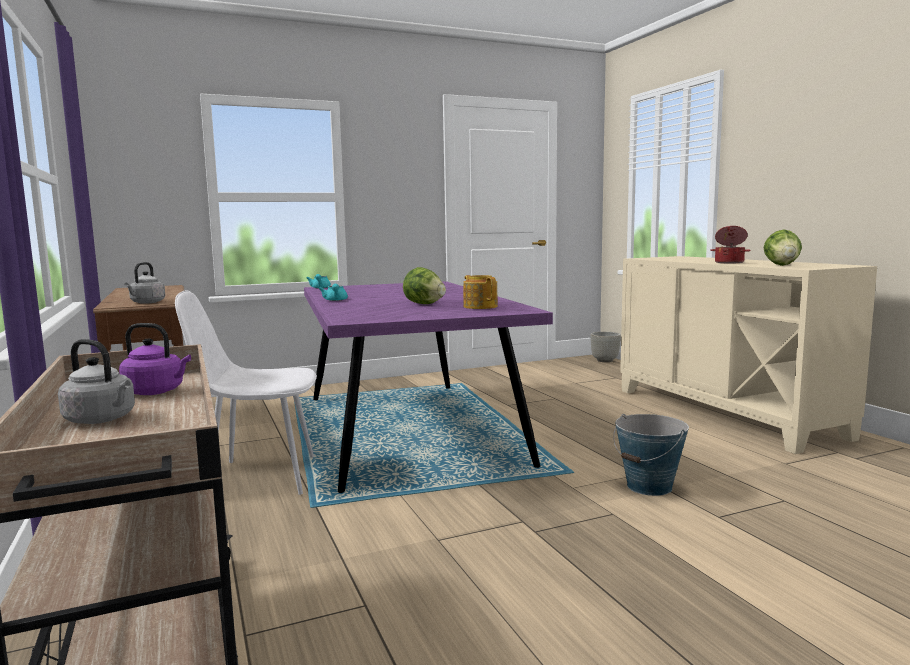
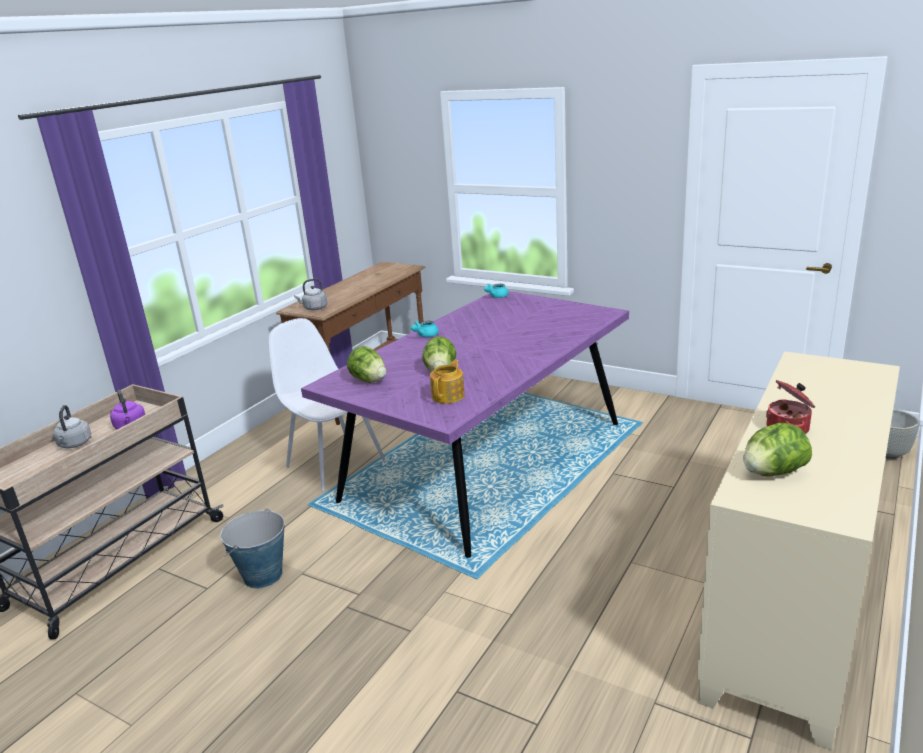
camera: 55 degrees right, 15 degrees up
(381, 314) = (368, 380): none -> lettuce
(649, 486) = (487, 630): bucket -> bucket (262, 576)

